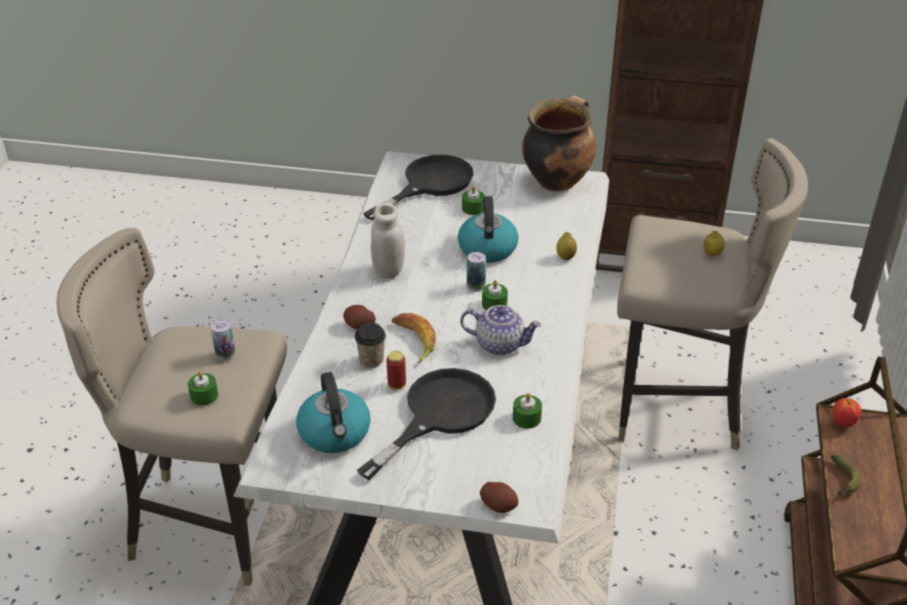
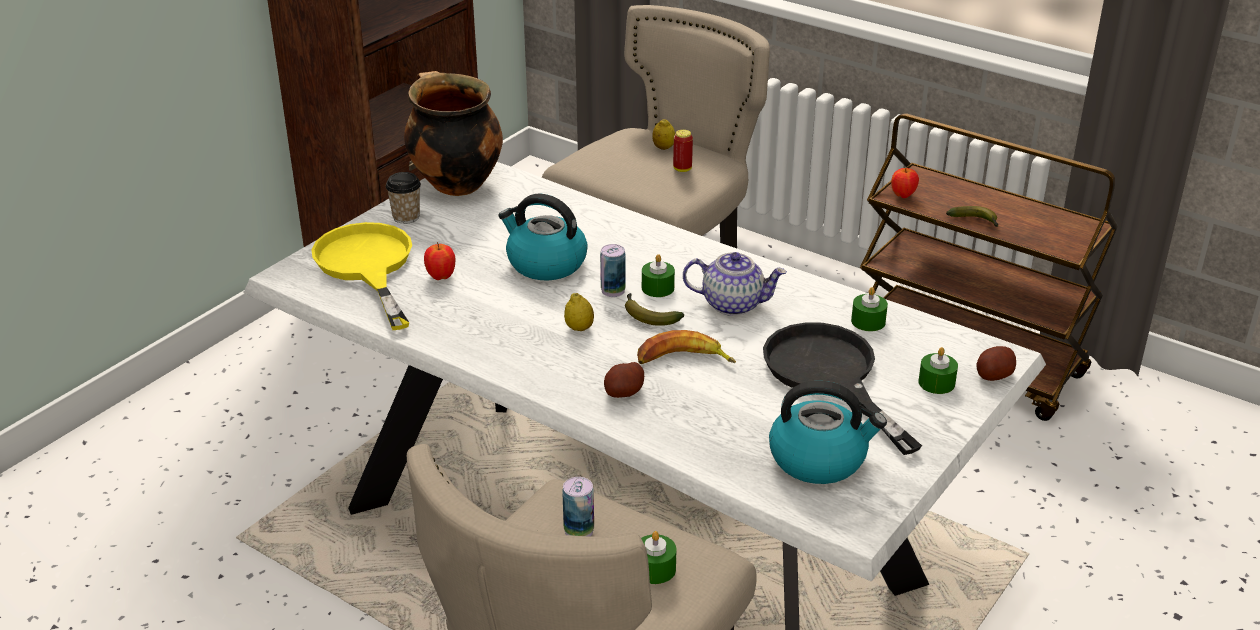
camera: 65 degrees left, 5 degrees down
(371, 360) = (699, 399): cup -> cup (406, 217)
(388, 270) = (527, 343): white jar -> none
(396, 385) = (758, 392): can -> can (682, 169)
(429, 184) = (367, 267): black frying pan -> yellow frying pan
(439, 214) = (441, 277): none -> apple
(456, 310) = (648, 315): none -> banana
(473, 208) = (454, 251): green candle -> green candle (936, 383)
(500, 344) = (733, 304): teapot -> teapot turned 60 degrees clockwise
(565, 257) = (609, 221): lemon -> lemon (579, 328)

